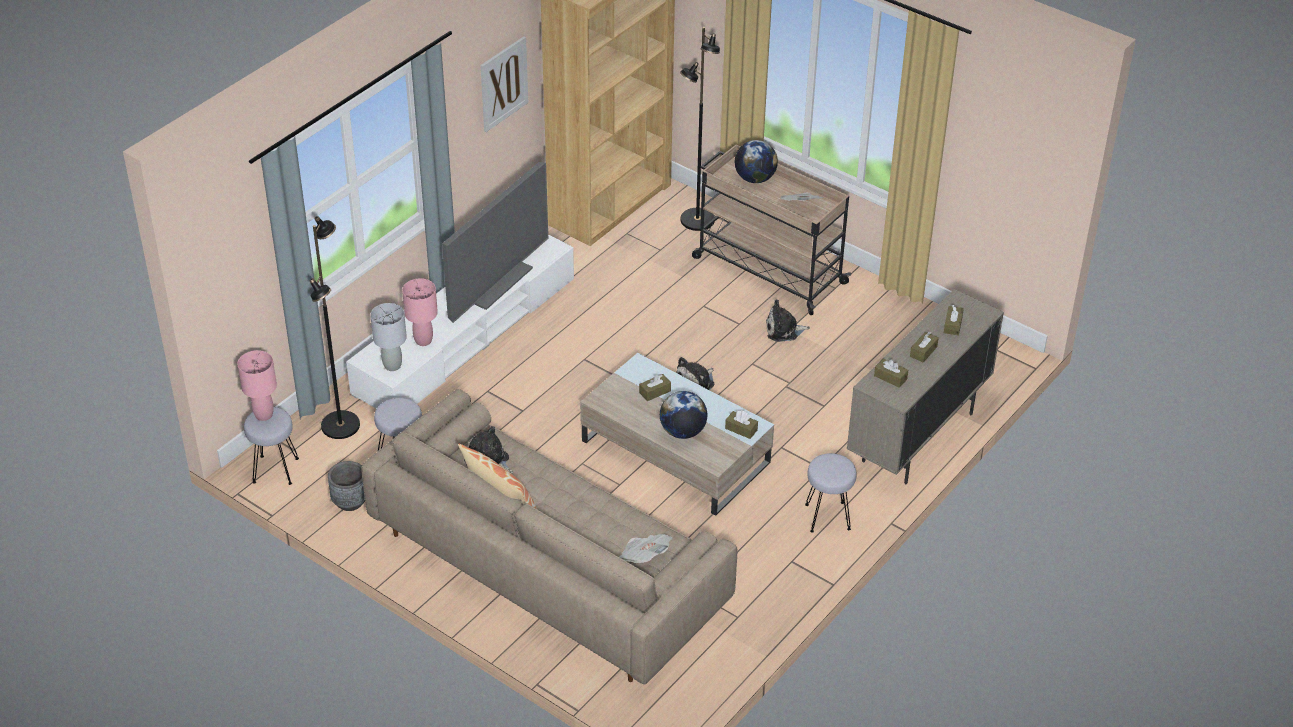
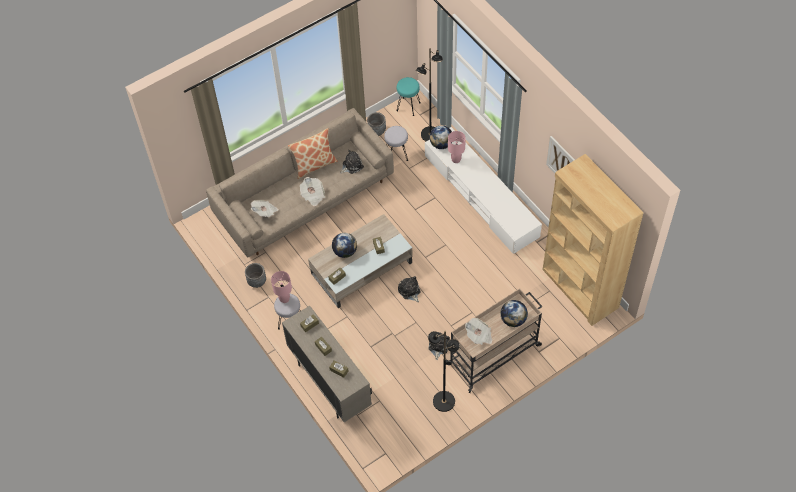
camera: 110 degrees right, 15 degrees up
(264, 415) = (412, 84): pink table lamp -> pink table lamp (284, 299)
(275, 470) = (408, 106): grey stool -> turquoise stool
(392, 365) = (441, 144): grey table lamp -> globe
(495, 281) = (495, 199): television -> none
(579, 498) = (313, 195): none -> newspaper
(697, 220) = (552, 330): black floor lamp -> black floor lamp (443, 401)
(766, 587) = (257, 281): none -> grey planter

